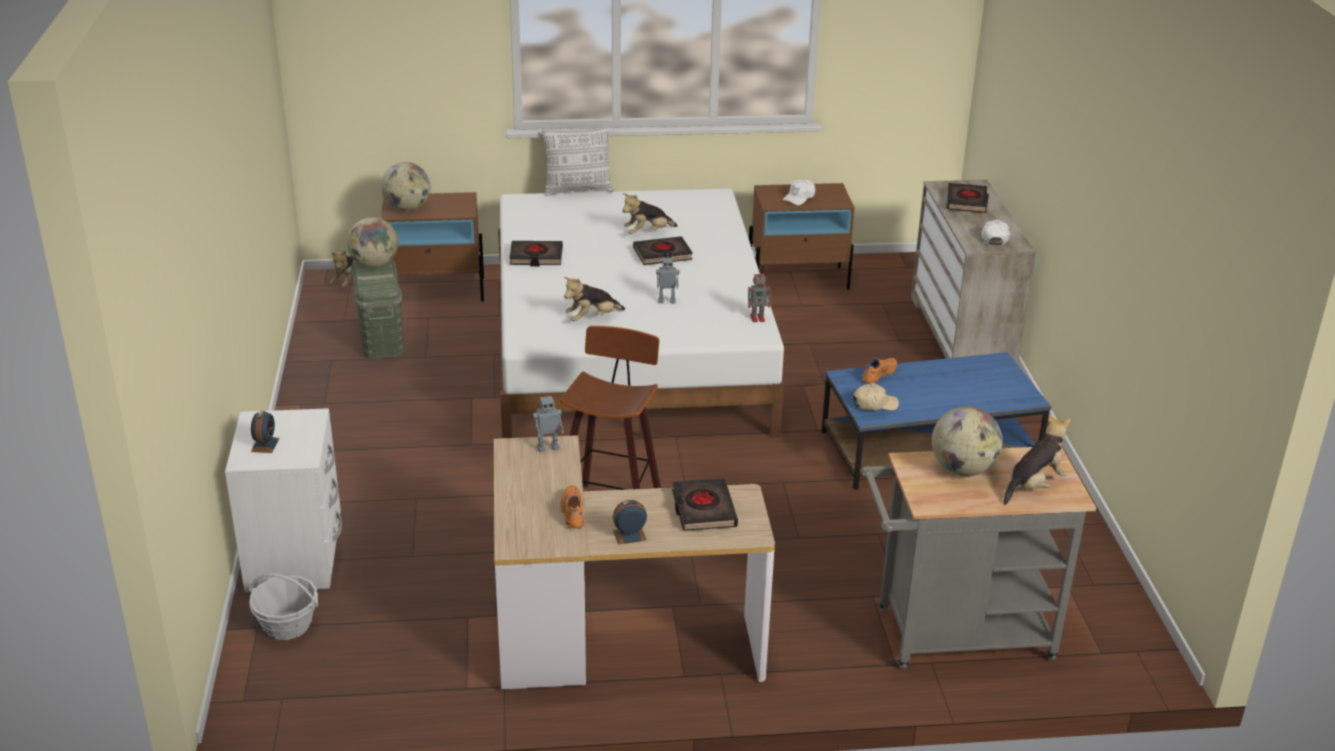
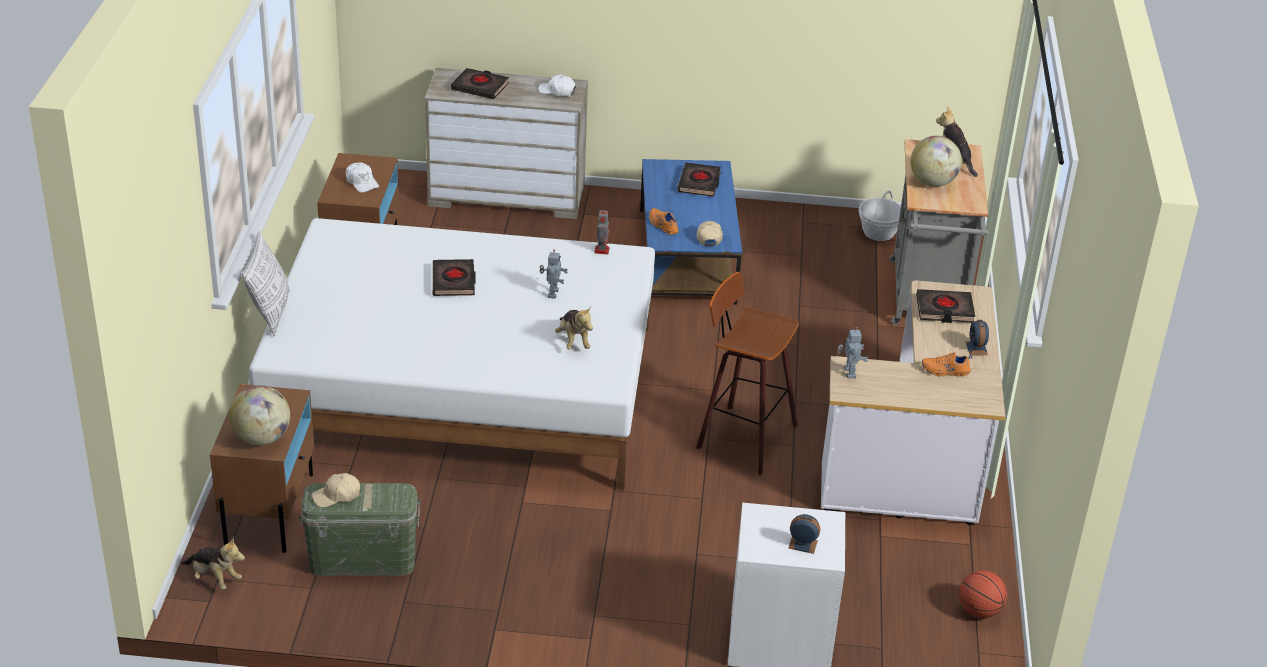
camera: 80 degrees left, 5 degrees up
(287, 625) = (881, 647): basket -> basket (878, 232)
(351, 698) = (979, 611): none -> basketball
(374, 265) = (337, 496): globe -> beige cap
(536, 257) = (427, 359): black book -> black book (699, 183)
(647, 233) = (400, 283): plush toy -> none

